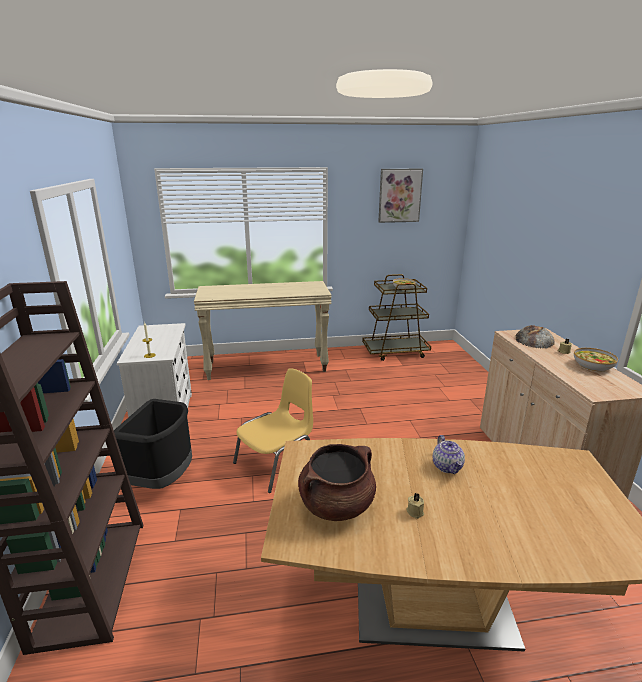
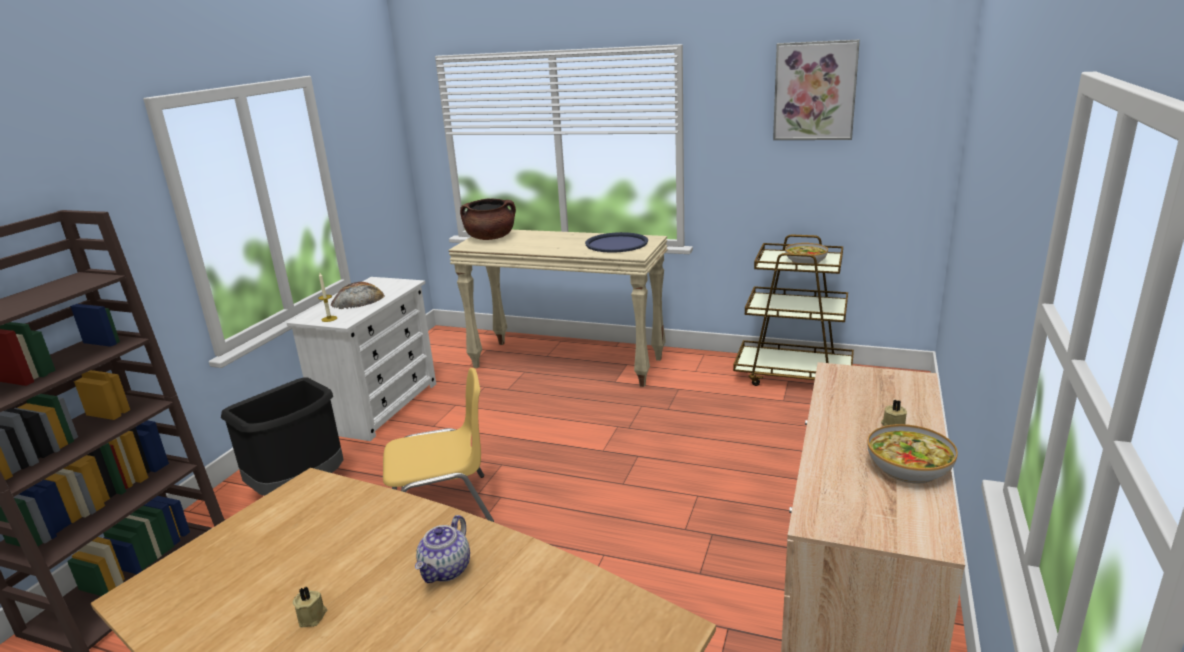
camera: 30 degrees right, 0 degrees up
(301, 287) = (616, 244): none -> blue tray
(336, 505) = (243, 571): brown cooking pot -> brown cooking pot (490, 238)
(534, 339) = (869, 392): bread -> bread (358, 299)

